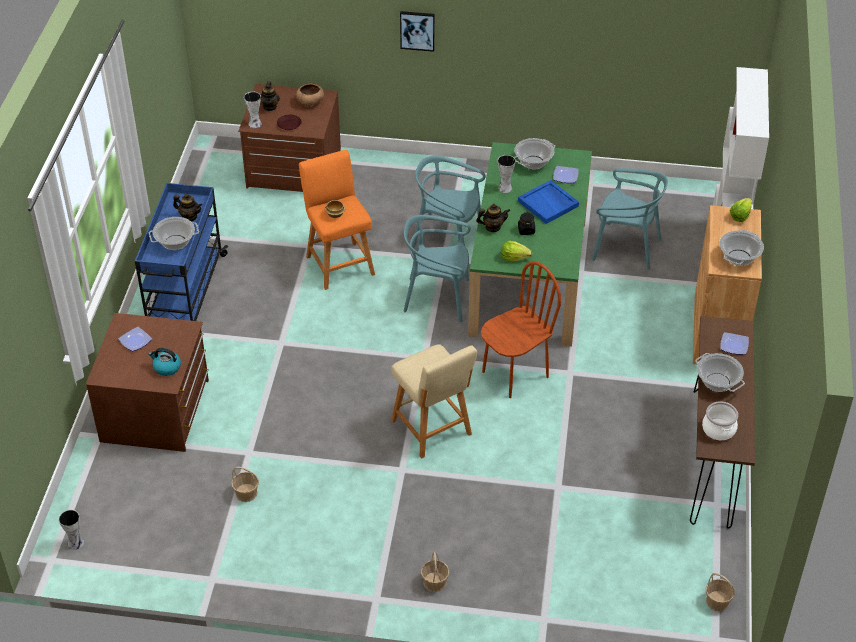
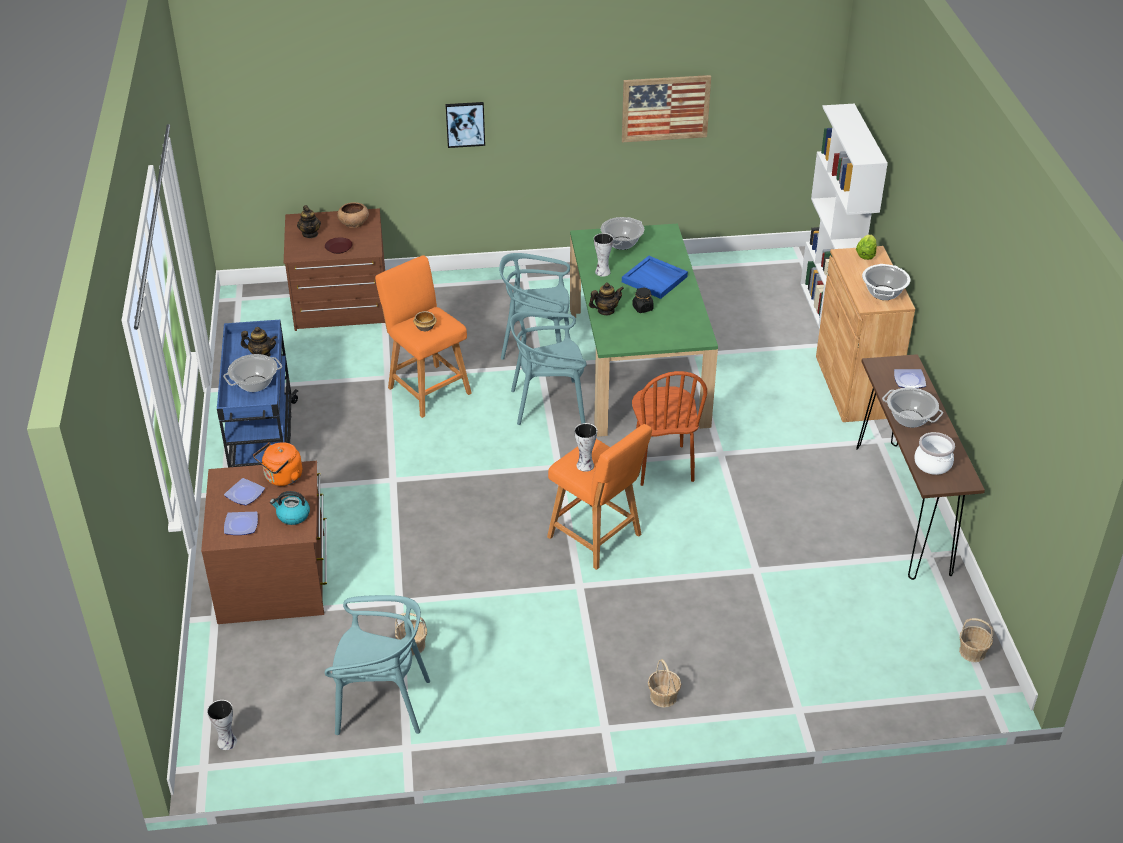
camera: 15 degrees left, 5 degrees down
(169, 332) = (282, 478): none -> orange kettle
(254, 124) = (299, 253): vase -> vase (585, 466)
(433, 430) = (597, 538): beige stool -> orange stool
(514, 258) = (641, 336): lettuce -> none
(515, 374) = (662, 465): brown chair -> brown chair turned 135 degrees clockwise
(566, 176) = (661, 251): plate -> plate (241, 525)
(602, 42) = (665, 108): none -> picture
(626, 247) = (726, 323): turquoise chair -> turquoise chair (382, 703)

